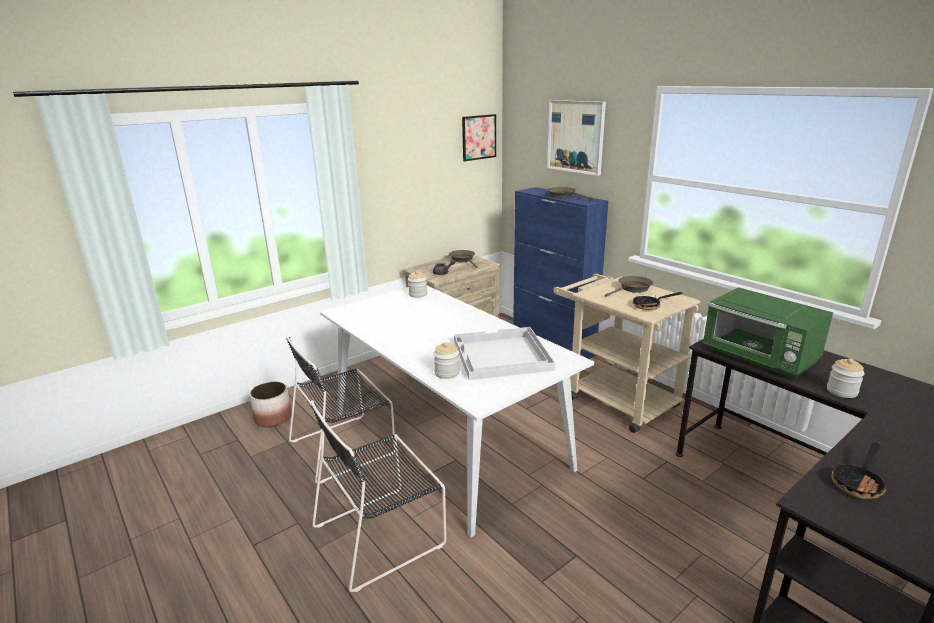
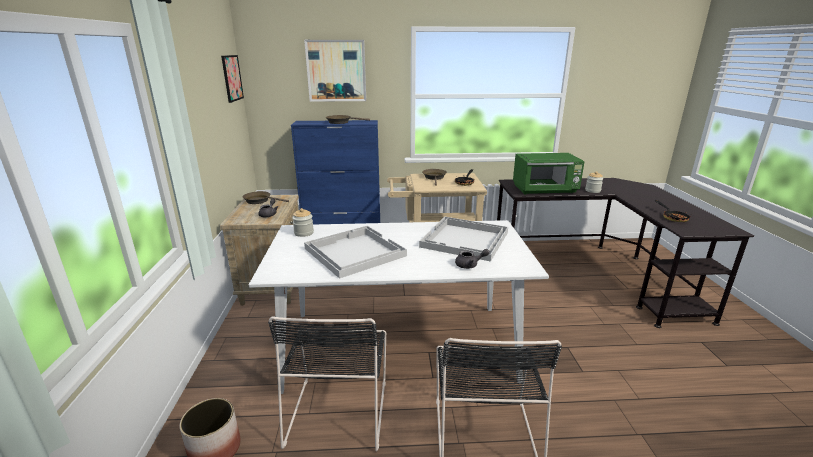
camera: 55 degrees left, 0 degrees up
(408, 322) = (353, 252): none -> white tray
(447, 373) = (470, 265): jar -> grey teapot

